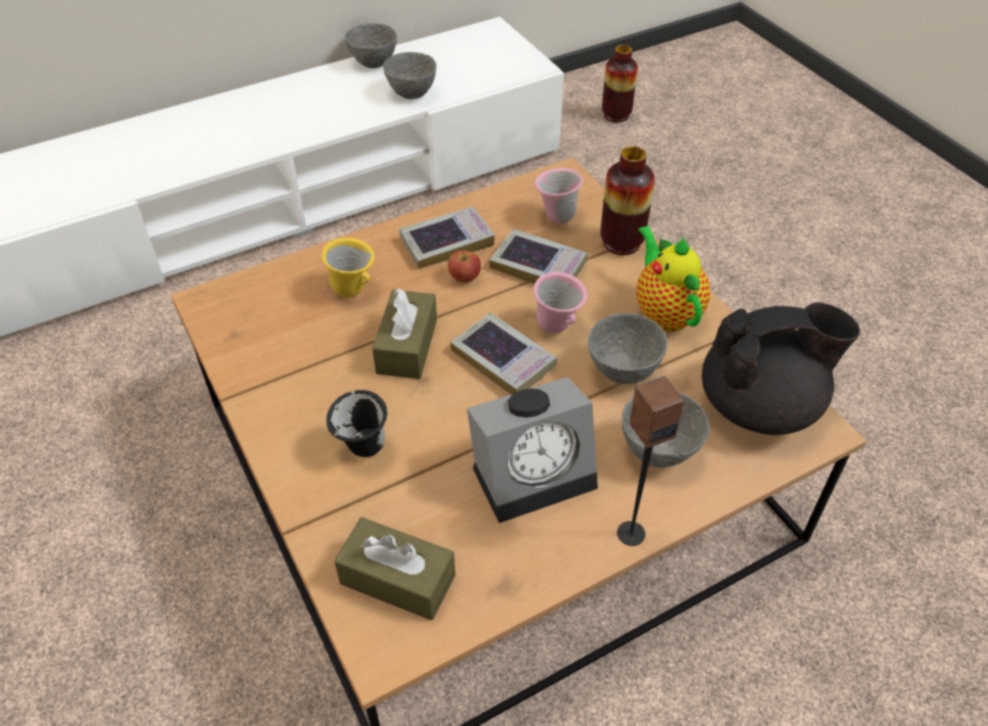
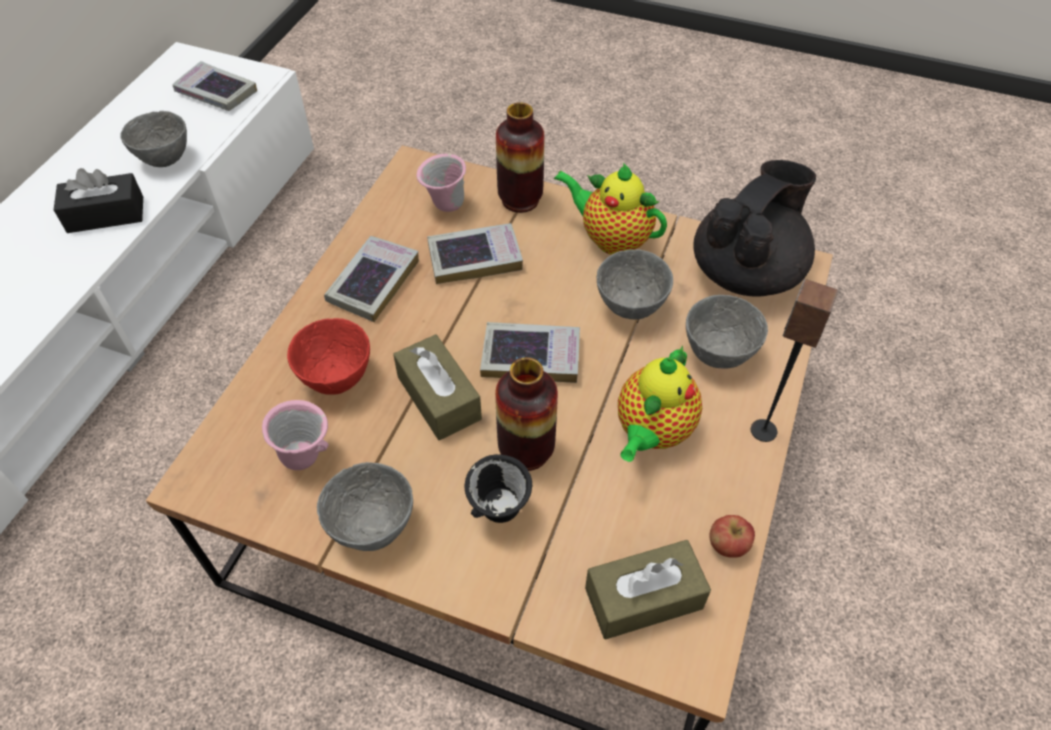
camera: 40 degrees left, 5 degrees up
(339, 112) = (106, 215): none -> black tissue box
(353, 291) = (335, 379): yellow mug -> red bowl
(373, 64) = (90, 148): grey bowl -> grey bowl (373, 529)
(464, 277) = (423, 305): apple -> apple (727, 545)
(491, 64) = (216, 93): none -> book
(535, 472) = (652, 432): alarm clock -> teapot
(557, 327) = (544, 302): pink mug -> pink mug (306, 457)
(616, 115) = (333, 93): vase -> vase (526, 451)

